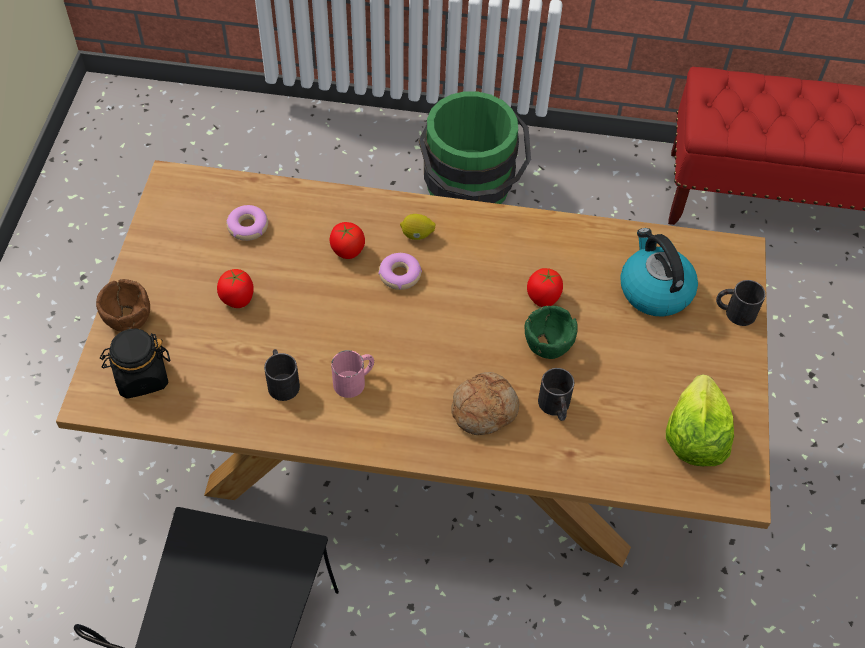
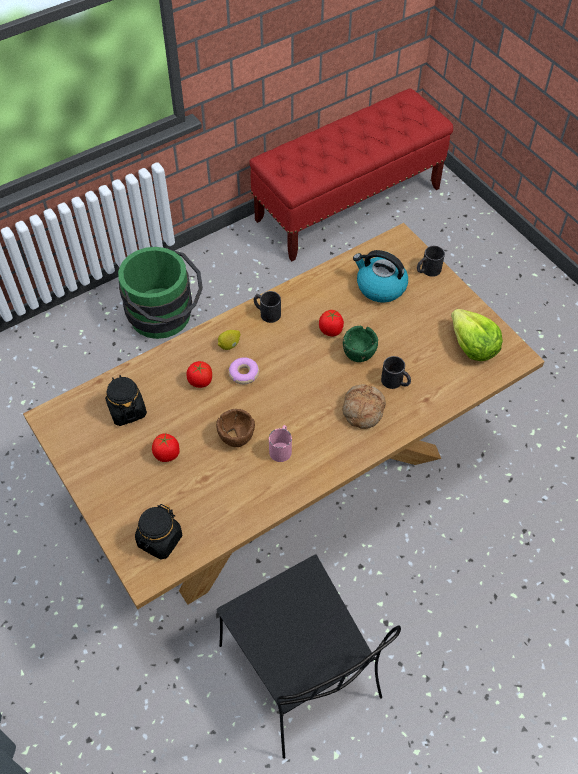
camera: 40 degrees left, 0 degrees up
(128, 319) = (114, 515): brown bowl -> brown bowl (236, 437)
(247, 227) = (127, 410): donut -> black jar
(282, 381) = (242, 479): black mug -> black mug (266, 313)

